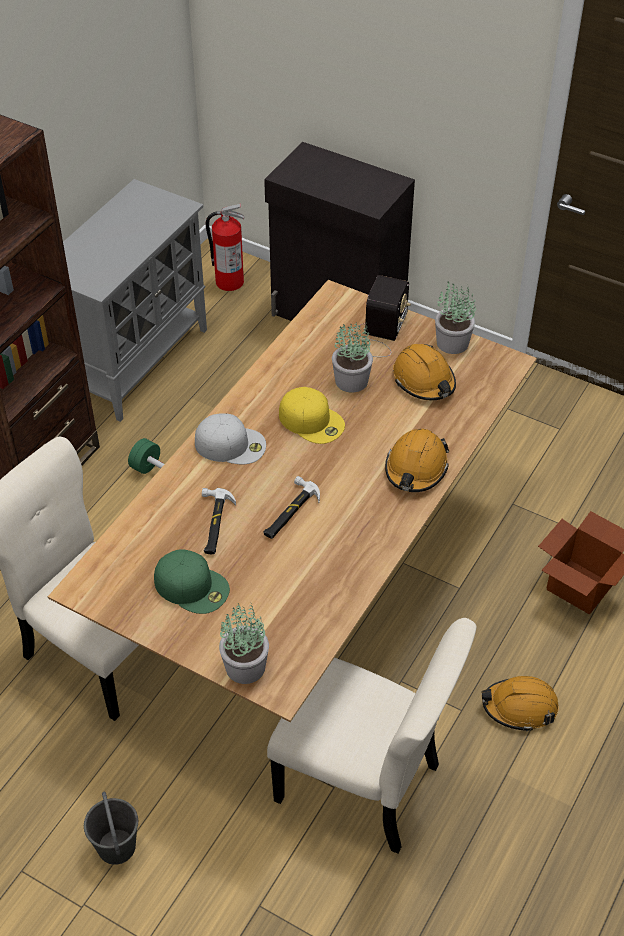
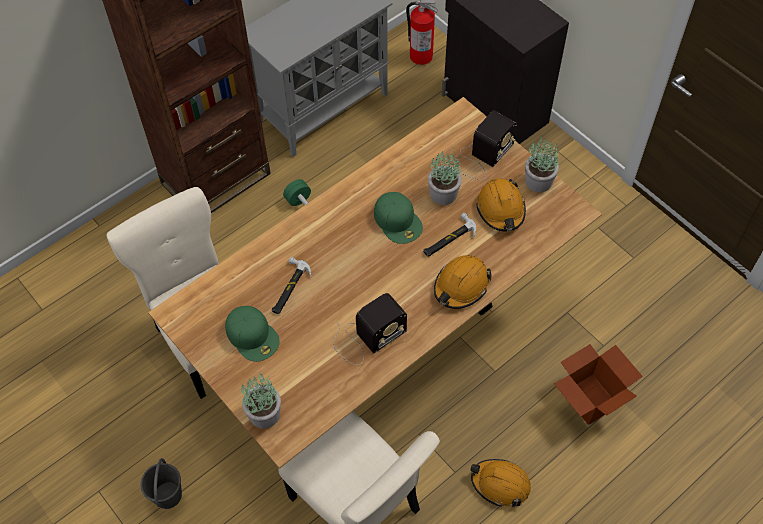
camera: 20 degrees right, 10 degrees up
(231, 444) = (328, 224): white cap -> none
(290, 512) = (349, 295): hammer -> hammer (449, 239)
(312, 420) = (398, 220): yellow cap -> green cap
(332, 551) = (366, 338): none -> radio

